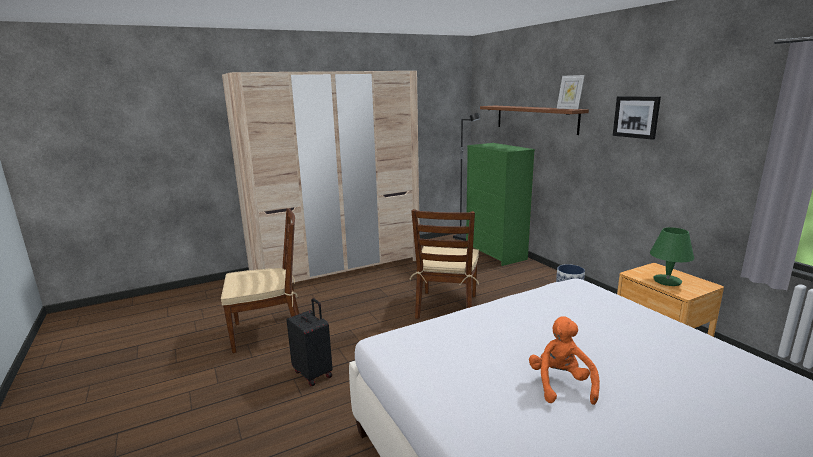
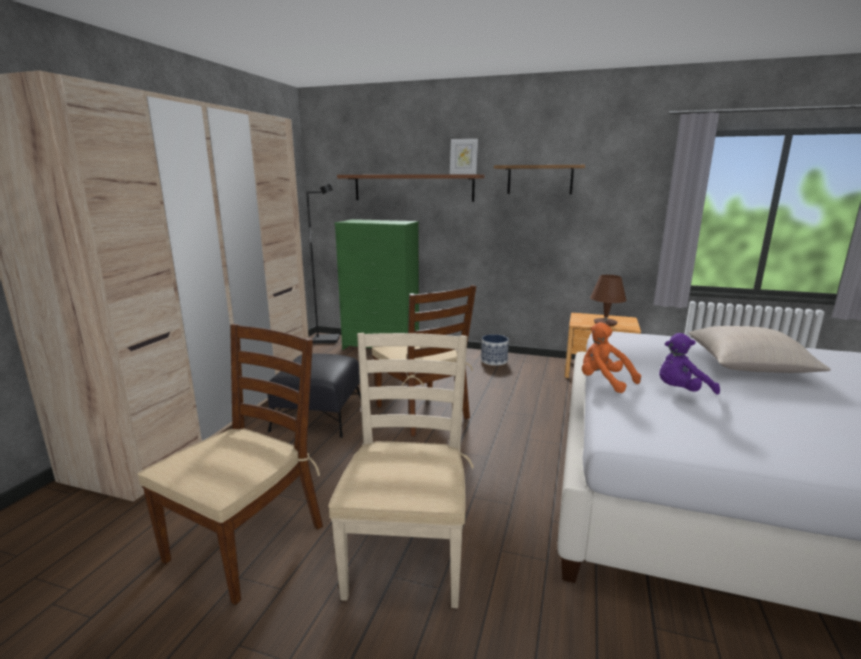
camera: 45 degrees left, 0 degrees up
(313, 373) = (407, 554): black suitcase -> beige chair
(386, 286) = (319, 416): none -> black ottoman
(502, 339) = (681, 391): none -> purple plush toy
(560, 384) = (783, 404): orange plush toy -> orange plush toy (603, 381)
(632, 351) = (748, 365): none -> beige pillow
(636, 117) = (540, 180): picture -> shelf
(667, 281) = (605, 322): green table lamp -> brown table lamp

